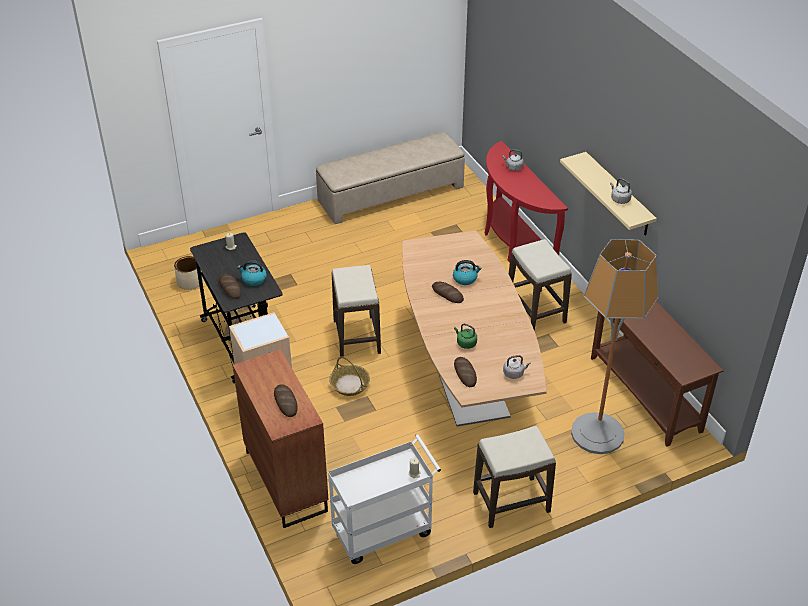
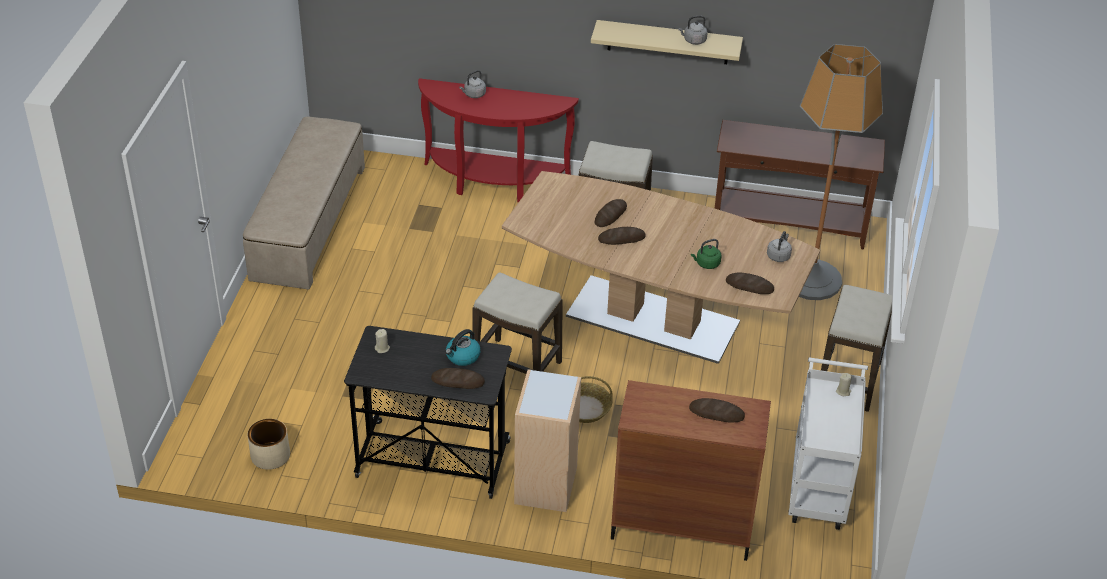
camera: 55 degrees left, 0 degrees up
(465, 278) = (610, 215): kettle -> bread

